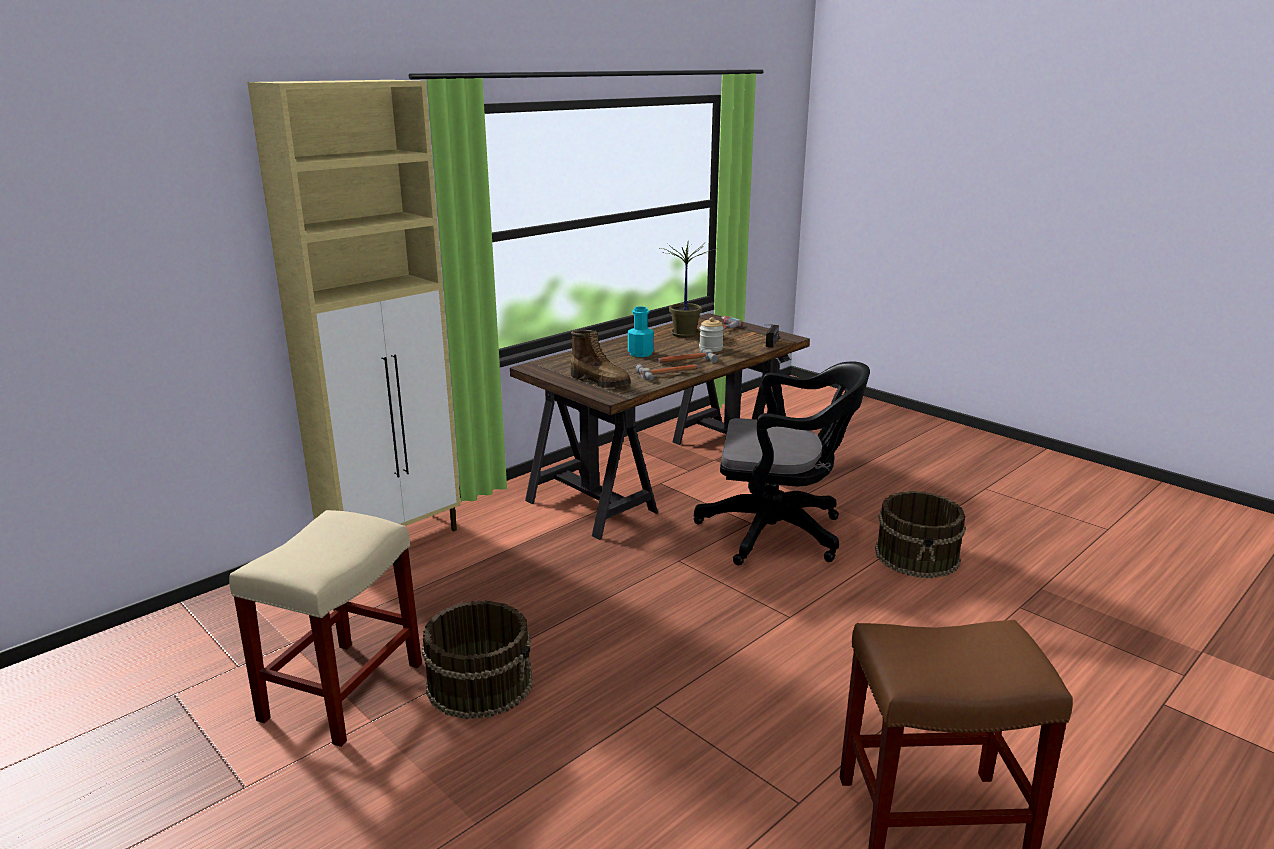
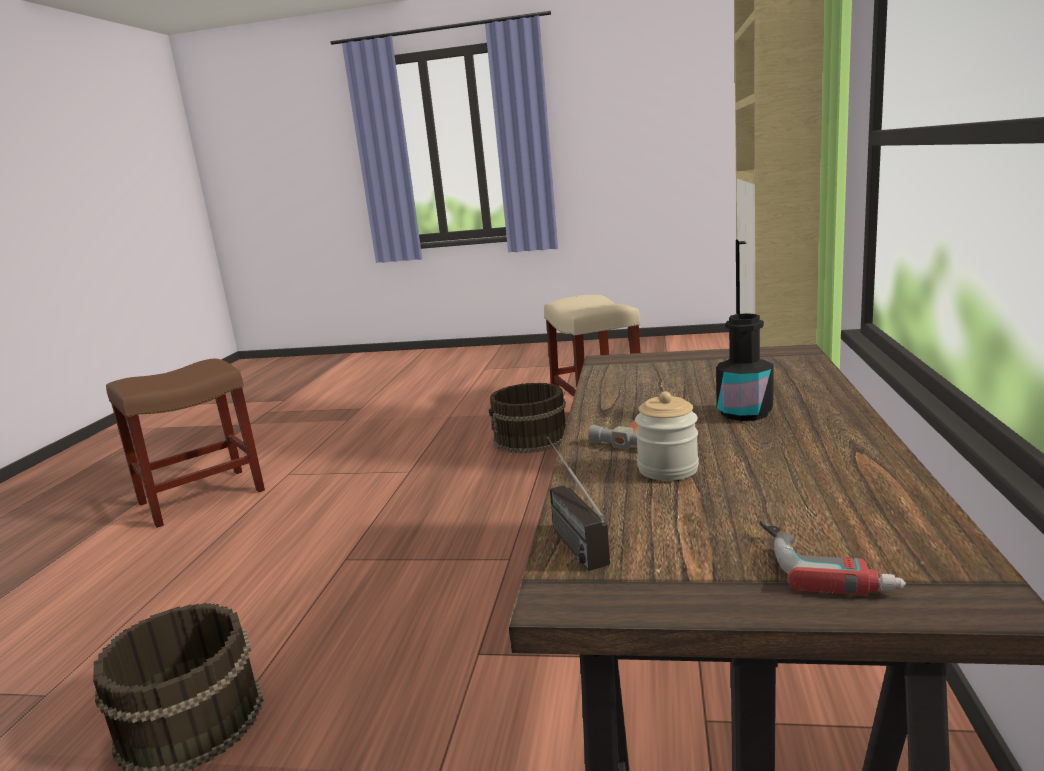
camera: 145 degrees right, 5 degrees down
(601, 382) = (663, 366): boot -> none
(640, 353) = (744, 412): turquoise bottle -> black bottle
(669, 374) = (614, 401): hammer -> none
(684, 334) = (822, 487): potted plant -> none
(779, 533) = (423, 656): black office chair -> none

